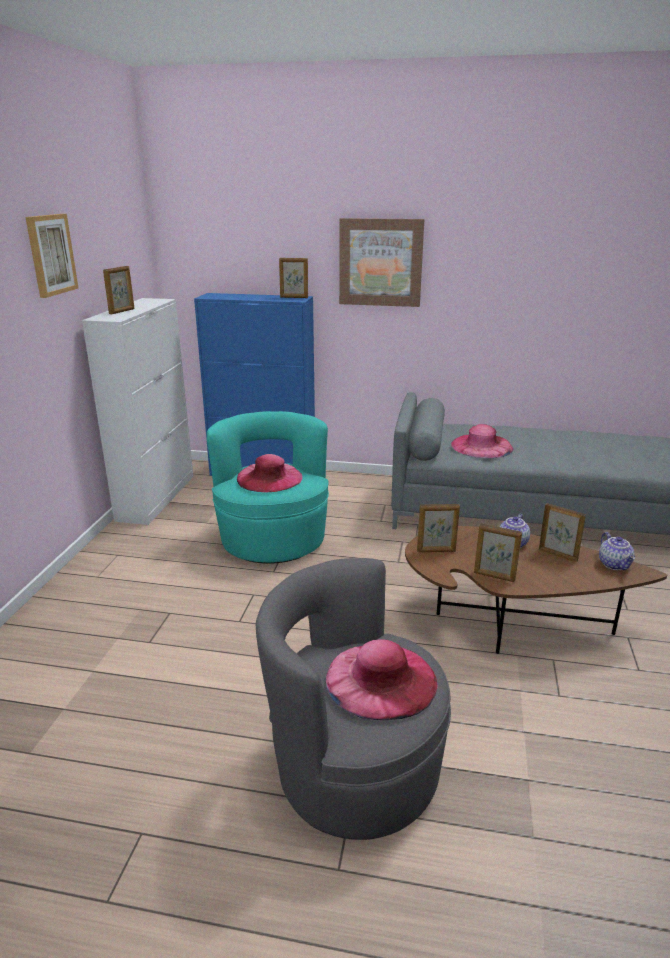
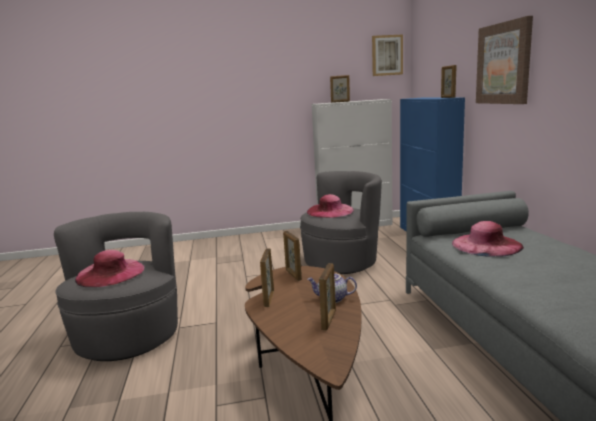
camera: 70 degrees right, 10 degrees down
(51, 255) = (293, 66): picture -> picture (387, 55)
(273, 539) = (342, 261): turquoise armchair -> grey armchair
(615, 565) = (334, 350): teapot -> none

